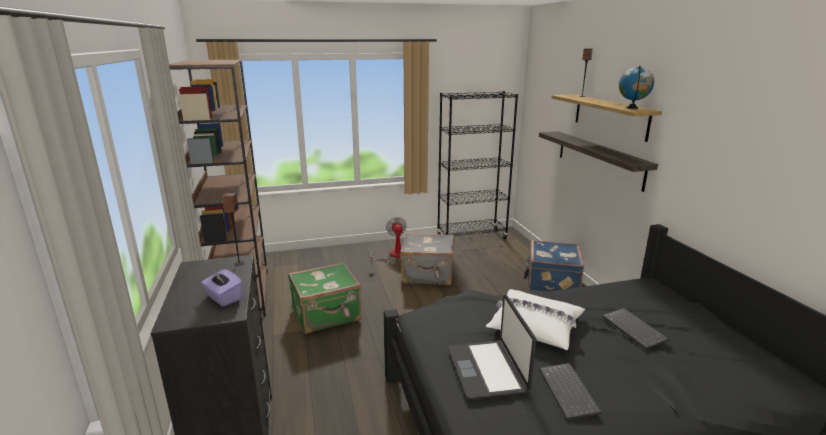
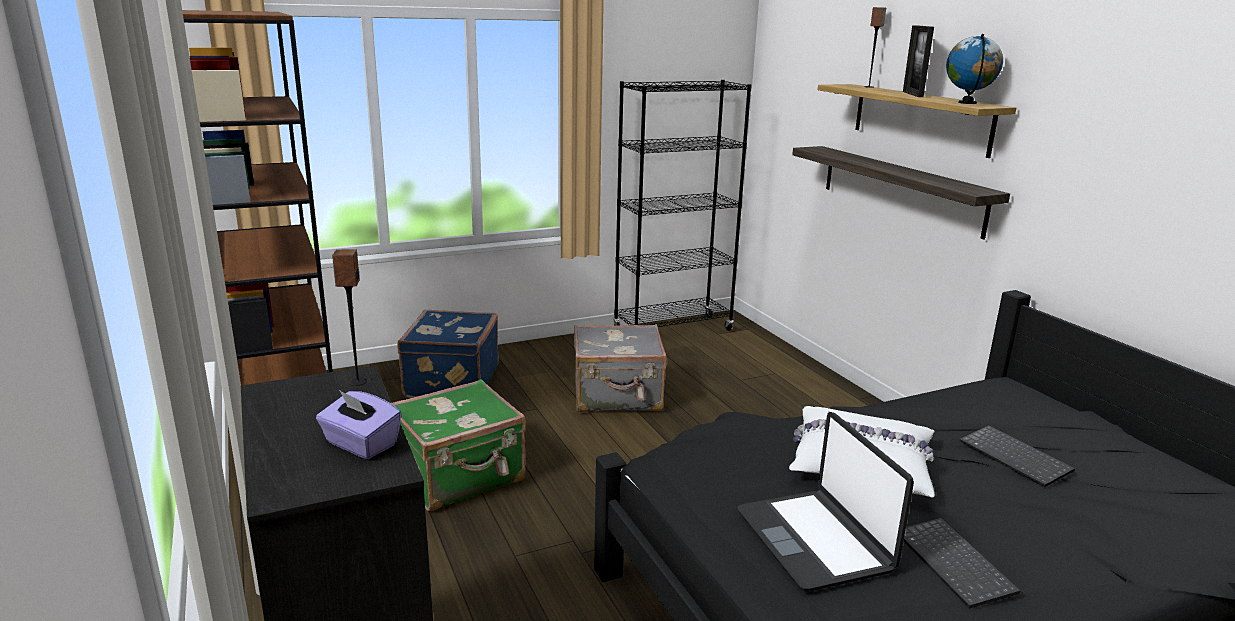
camera: 10 degrees left, 0 degrees up
(393, 255) = (548, 366): fan -> none
(550, 285) = (824, 402): blue suitcase -> blue suitcase (450, 382)
(604, 101) = (912, 94): none -> picture frame

